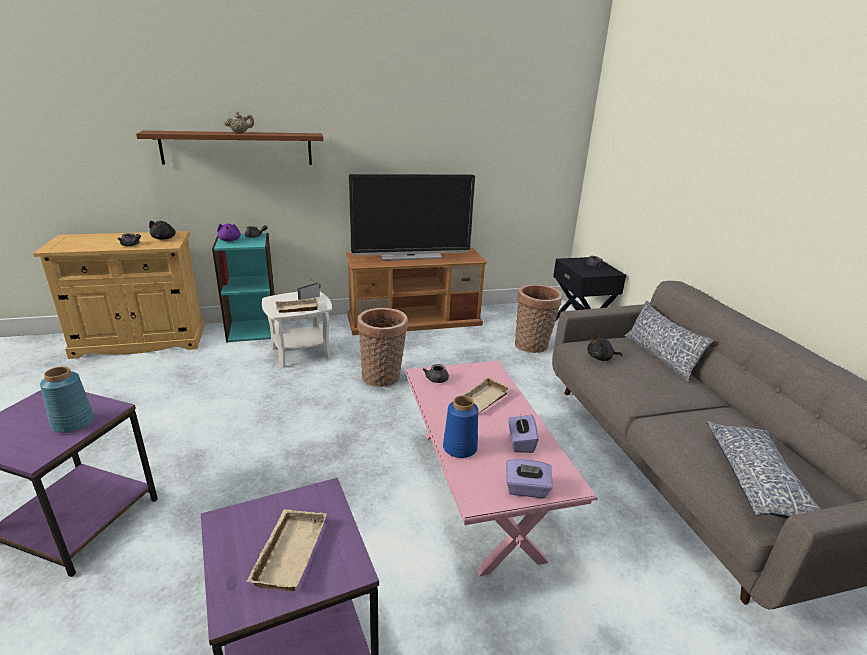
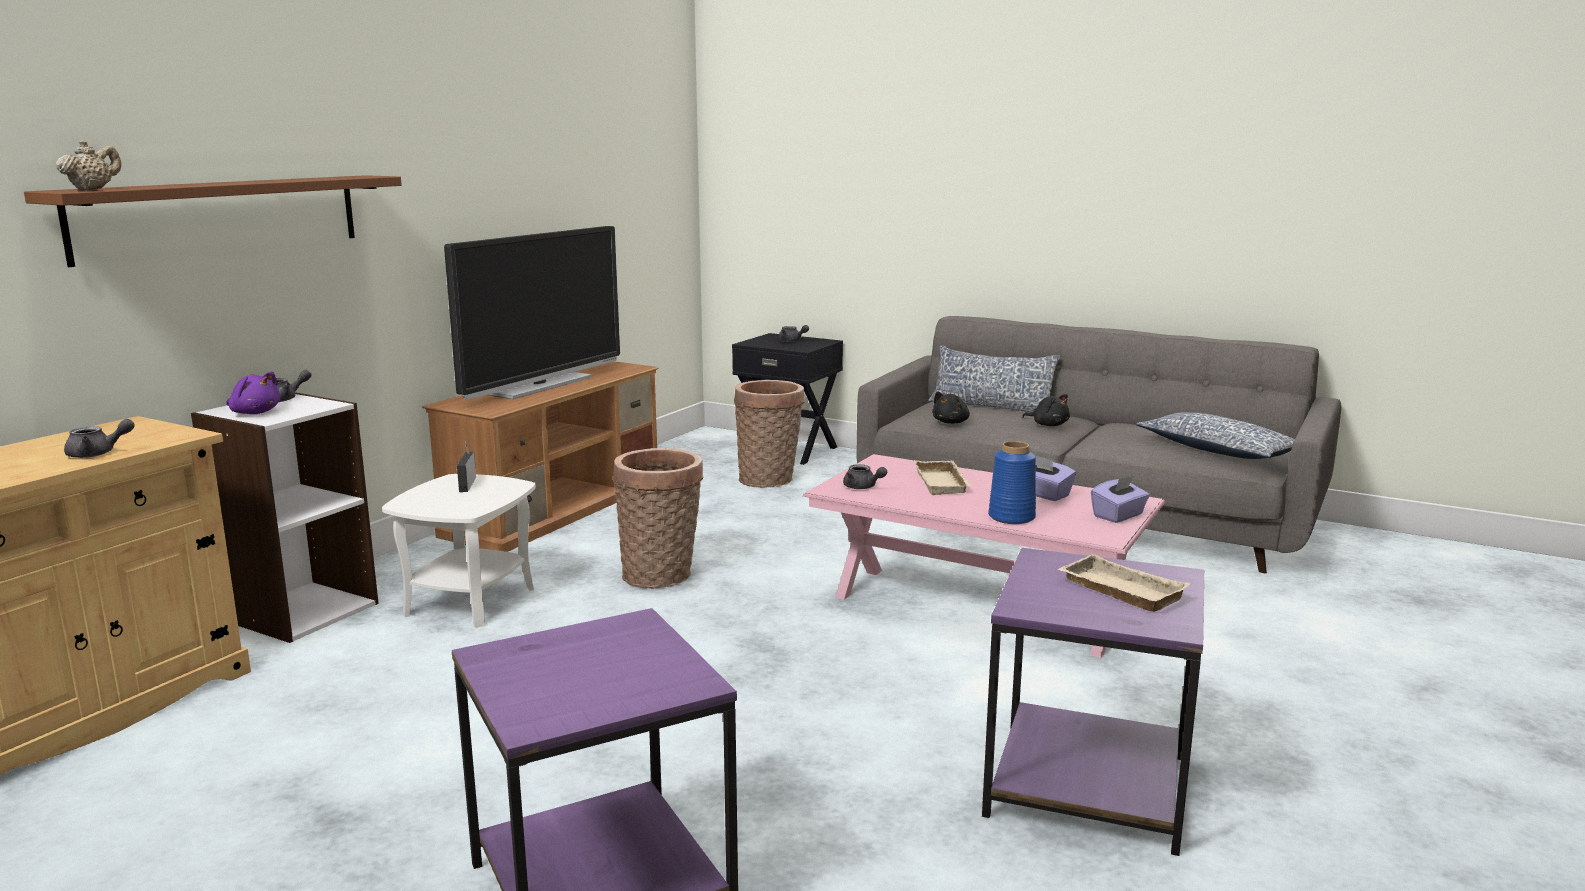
camera: 45 degrees left, 10 degrees down
(73, 423) = (633, 650): blue vase -> none
(164, 238) = (131, 432): black plush toy -> black plush toy (1048, 425)
(240, 133) = (247, 181): beige teapot -> beige teapot (92, 189)
(253, 330) = (300, 611): turquoise bookcase -> white bookcase
(297, 309) = (485, 499): beige tray -> none

